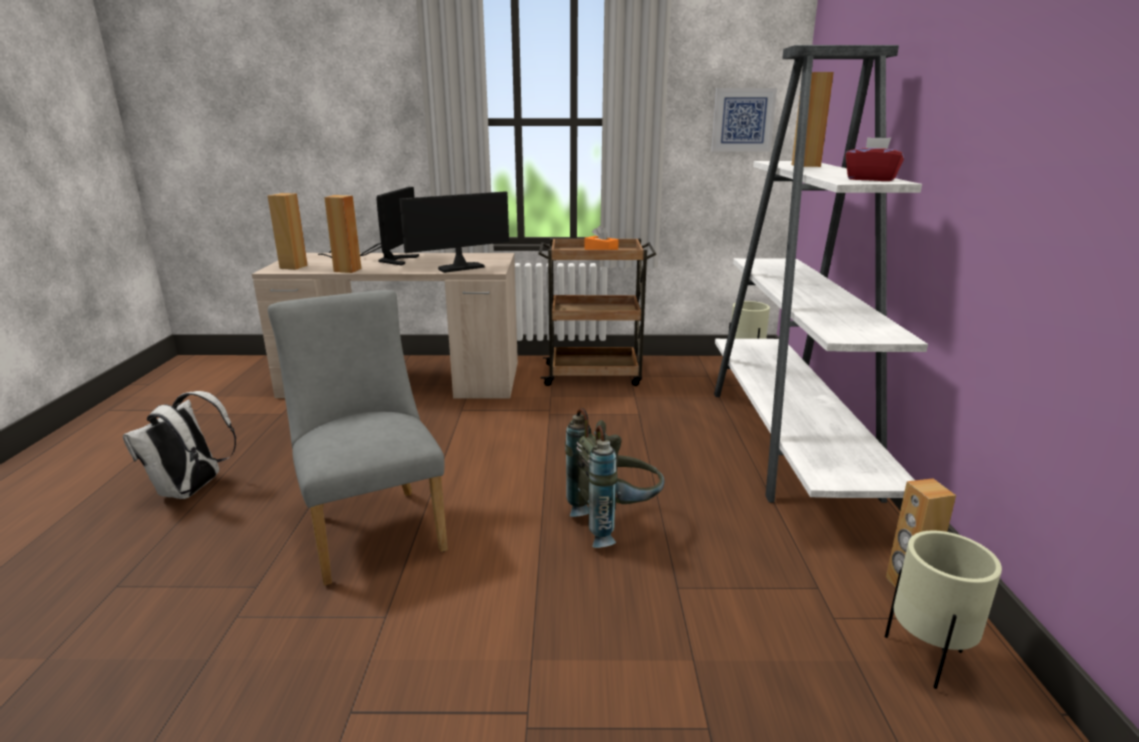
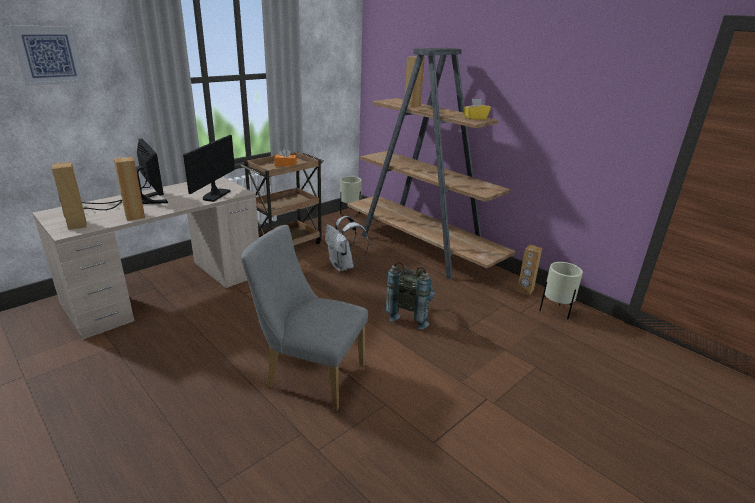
camera: 45 degrees left, 5 degrees up
(192, 490) = (150, 420): white backpack -> white backpack (343, 266)
(743, 120) = (334, 70): picture -> picture (48, 55)
(788, 442) = (422, 249): white bookcase -> brown bookcase
(871, 179) = (475, 118): red tissue box -> yellow tissue box

